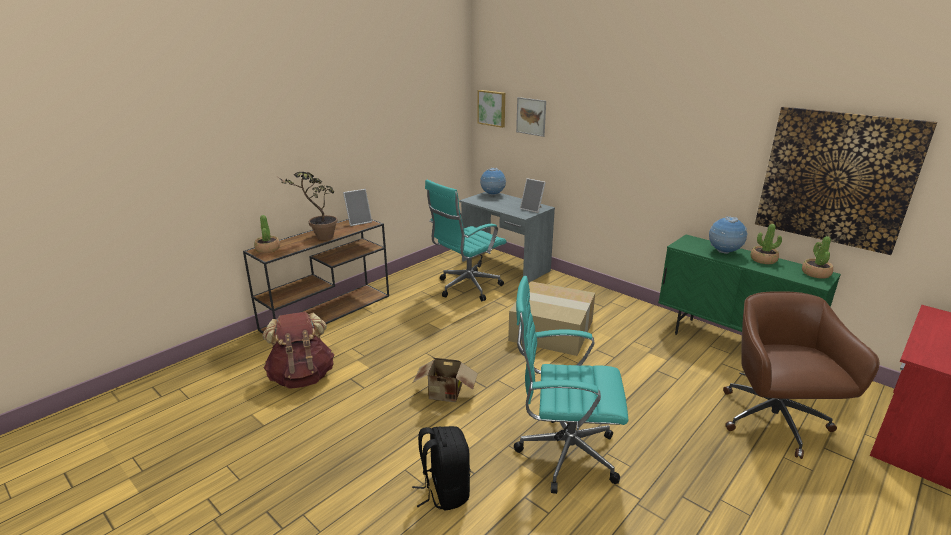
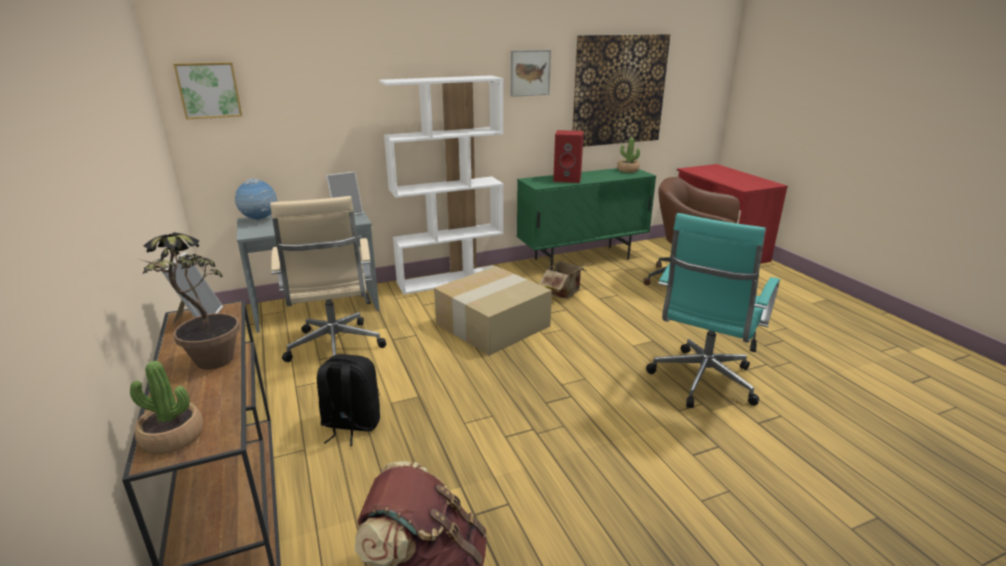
camera: 65 degrees left, 0 degrees up
(444, 491) = (744, 476): black backpack -> black backpack (350, 425)
(445, 395) = (569, 430): cardboard box -> cardboard box (565, 292)
(466, 288) = (335, 349): turquoise office chair -> beige office chair
(531, 116) = (291, 91): picture -> picture (530, 73)
(600, 294) = (450, 279): none -> white bookcase
(724, 252) = (568, 179): globe -> red speaker
(763, 260) = (593, 174): potted plant -> none

